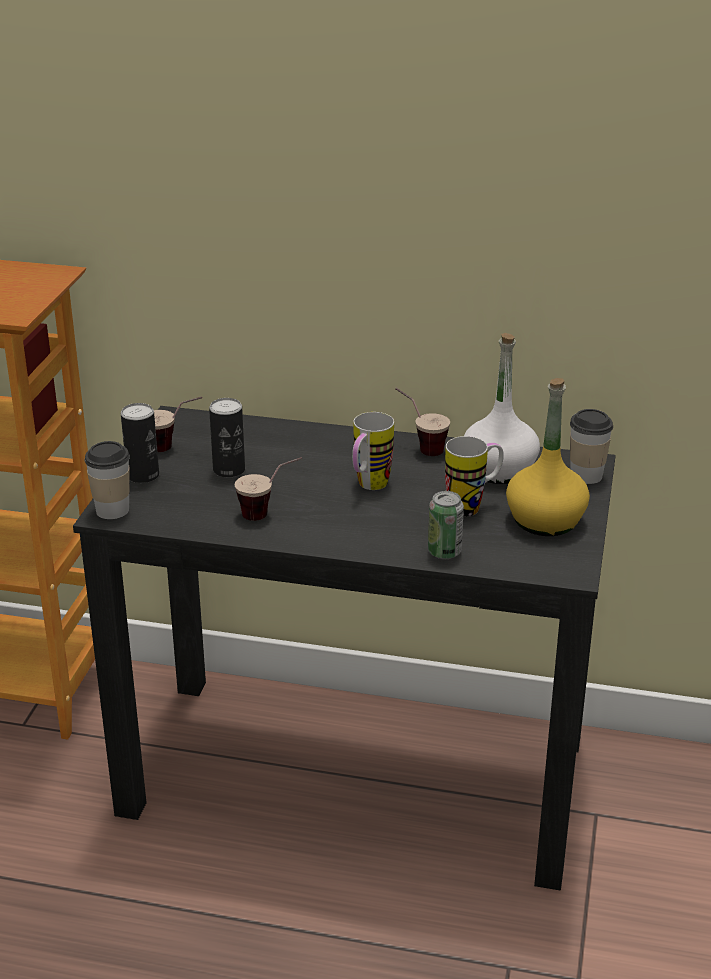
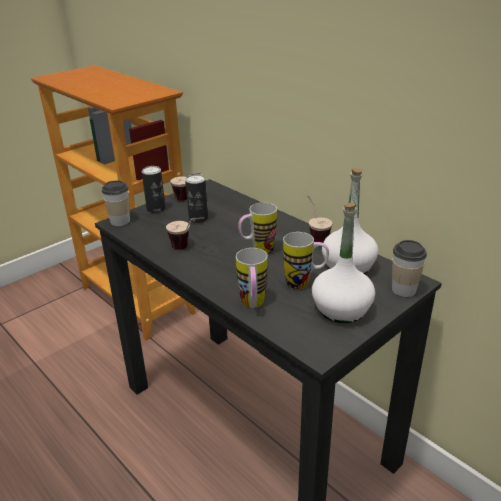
camera: 35 degrees right, 0 degrees up
(444, 552) = (253, 305): can -> mug
(545, 520) = (341, 309): yellow bottle -> white bottle

